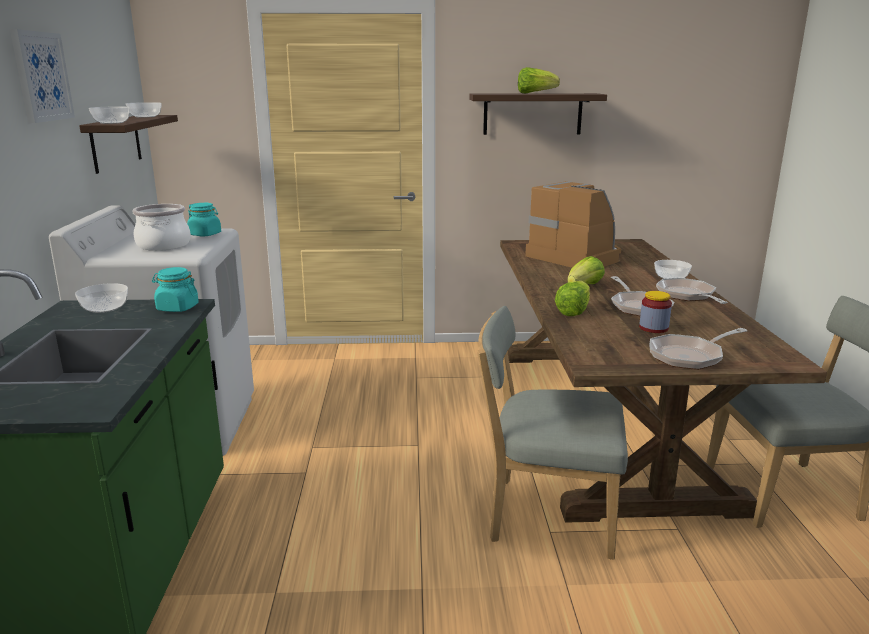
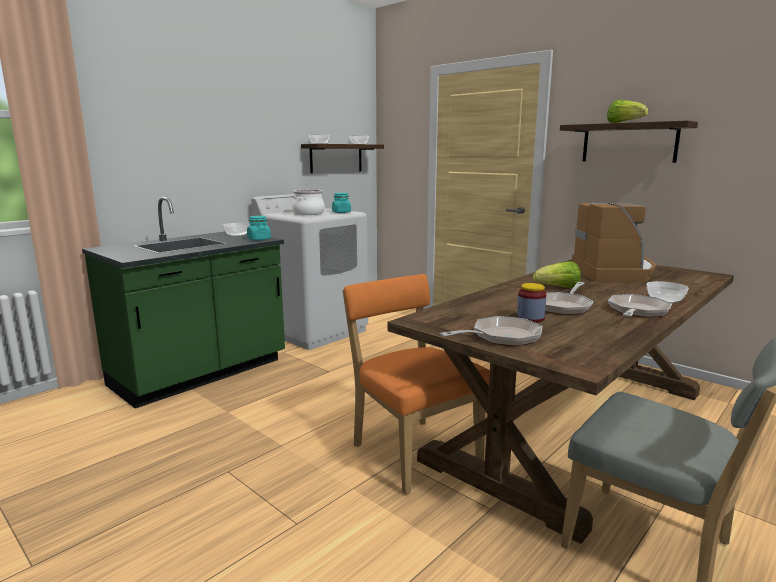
camera: 45 degrees right, 5 degrees down
(41, 76) = (272, 114): picture -> none
(545, 515) = (412, 451): grey chair -> orange chair
(573, 311) = (500, 296): lettuce -> none
(689, 356) = (501, 337): frying pan -> frying pan turned 135 degrees clockwise

